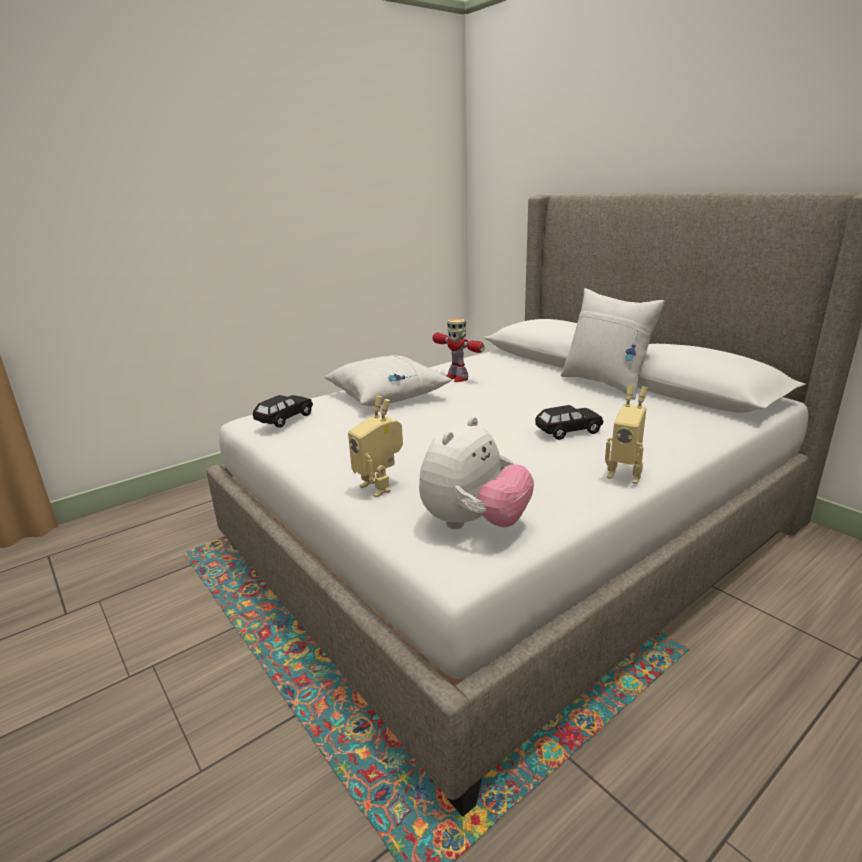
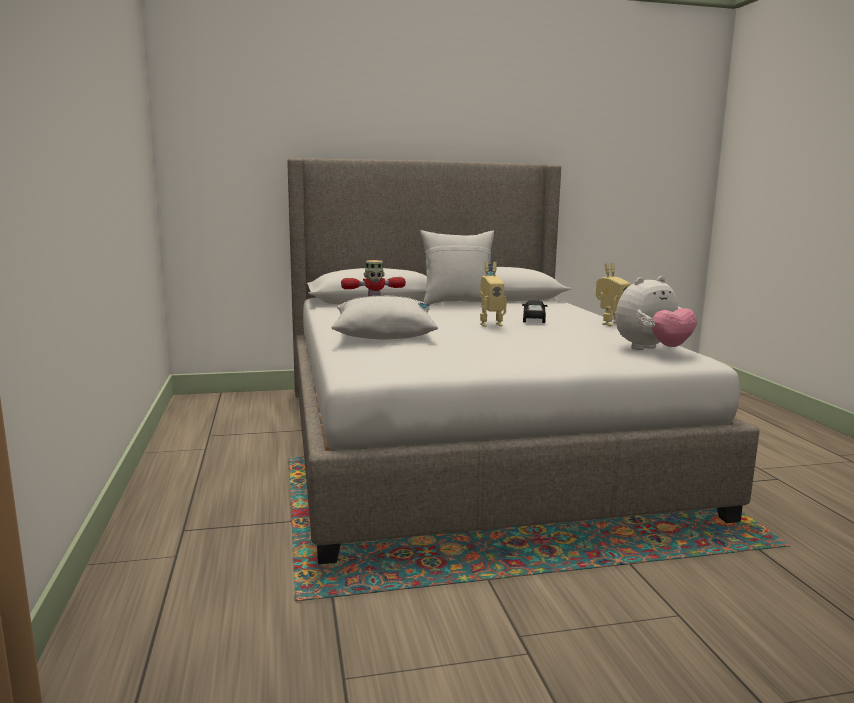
camera: 65 degrees left, 10 degrees down
(284, 419) = (394, 359): black toy car -> none
(380, 487) = (580, 357): toy robot -> toy robot (490, 324)
(474, 523) = (651, 350): plush toy -> plush toy turned 90 degrees clockwise

